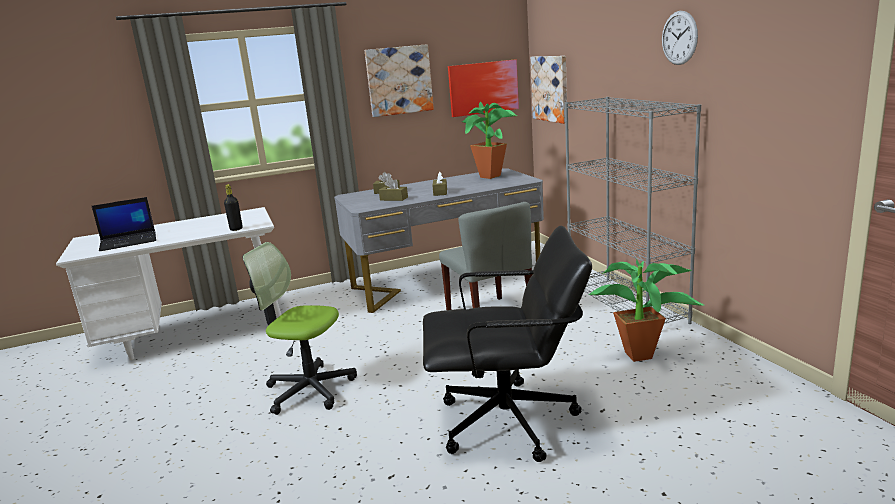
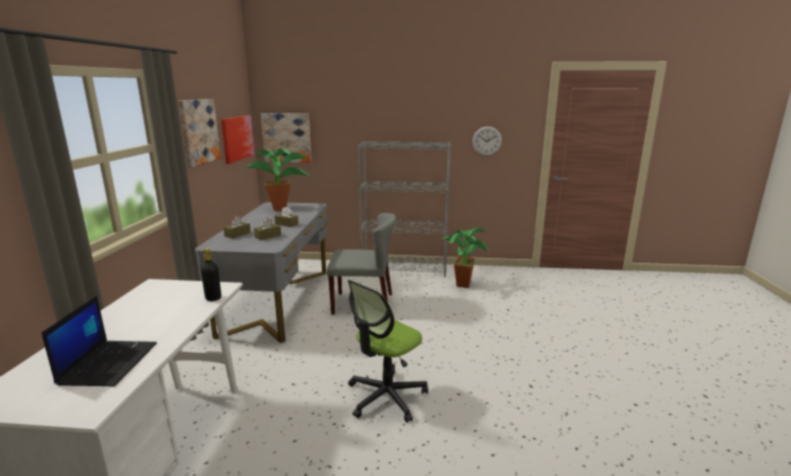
camera: 65 degrees left, 0 degrees up
(509, 422) = (500, 335): black office chair -> none
(679, 38) = (428, 105): wall clock -> wall clock (487, 141)

